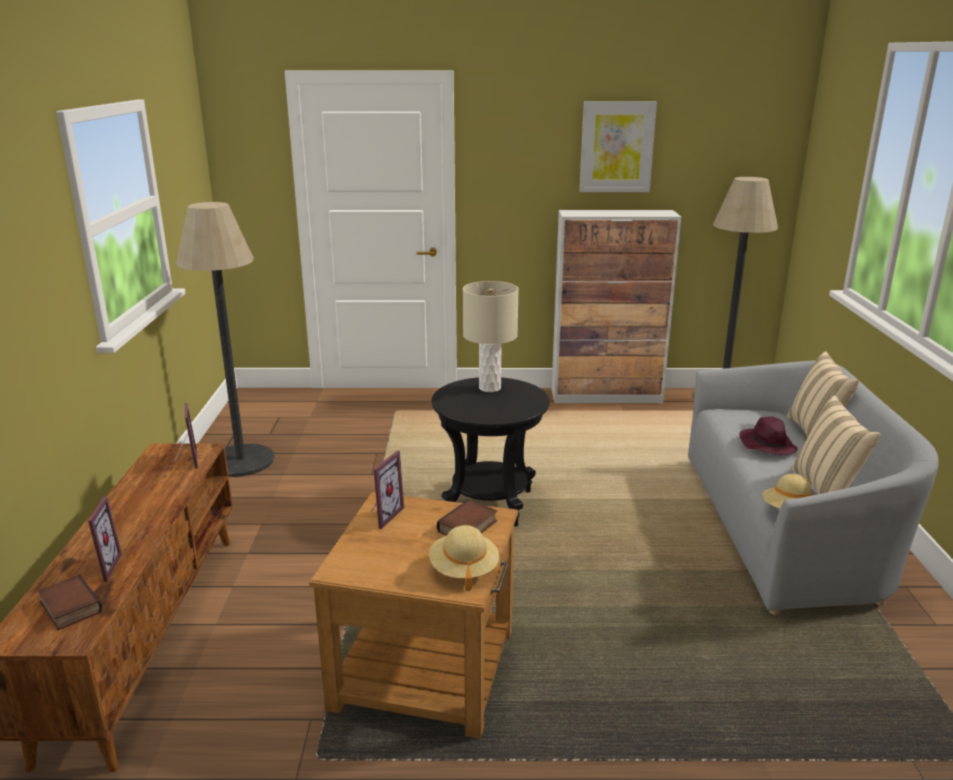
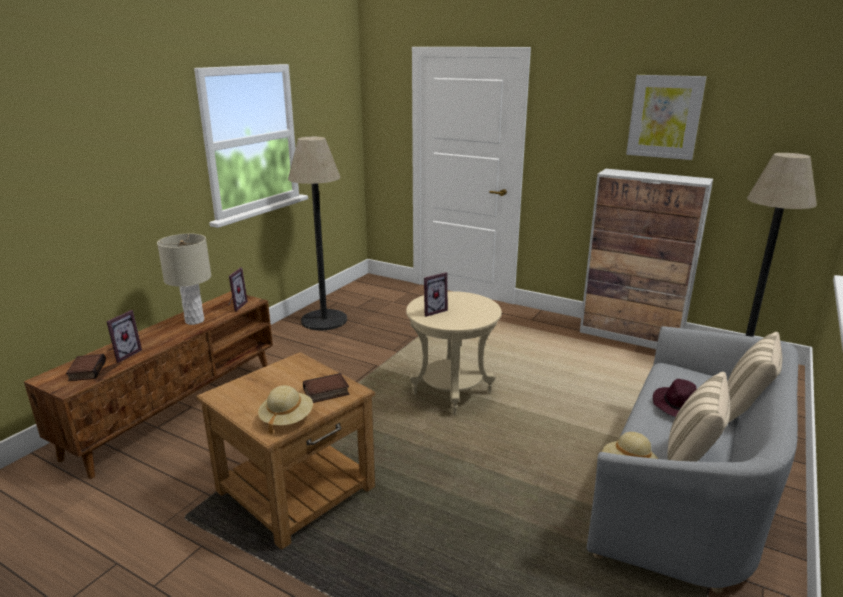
camera: 30 degrees right, 0 degrees up
(382, 515) = (285, 368): picture frame -> picture frame (432, 311)
(489, 388) = (463, 301): beige table lamp -> beige table lamp (194, 320)
(489, 504) = (451, 393): black side table -> beige side table

